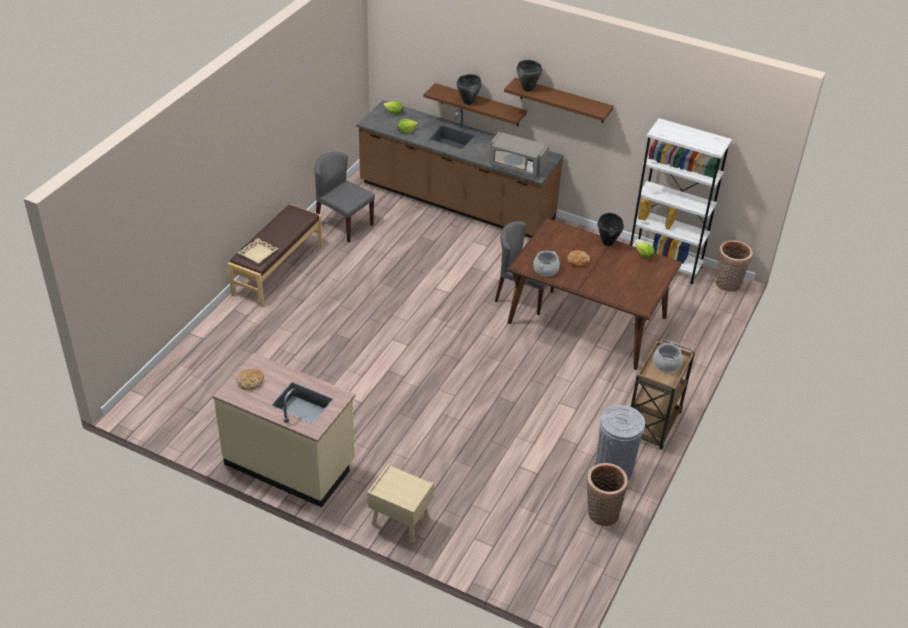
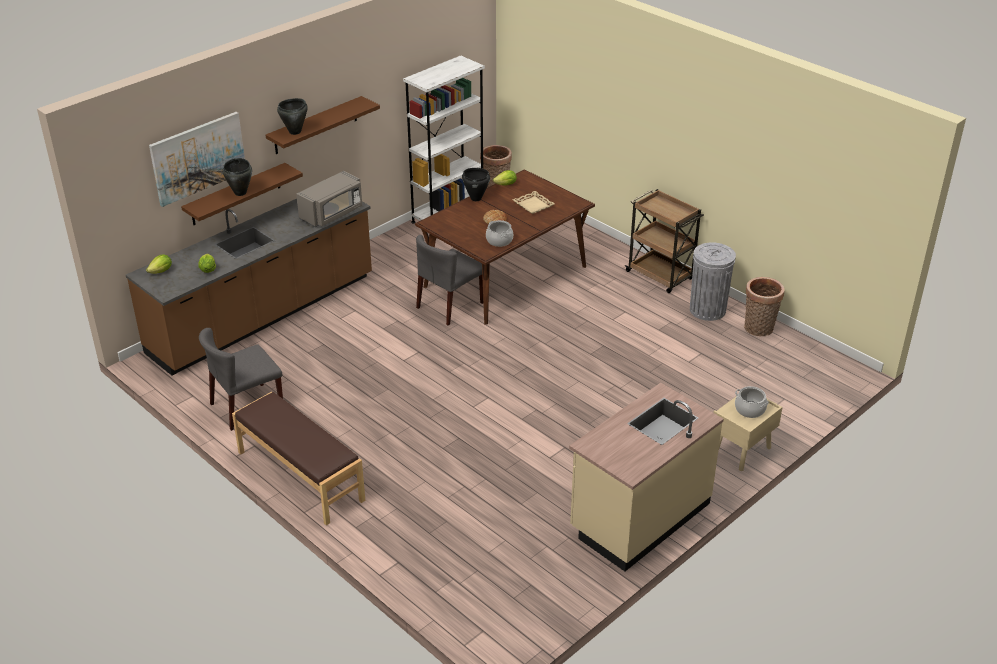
camera: 70 degrees left, 5 degrees down
(250, 381) = (617, 454): bread -> none
(258, 253) = (323, 452): beige tray -> beige tray (533, 205)
(455, 57) = (198, 158): none -> picture
(666, 364) = (662, 208): cooking pot -> cooking pot (750, 409)

